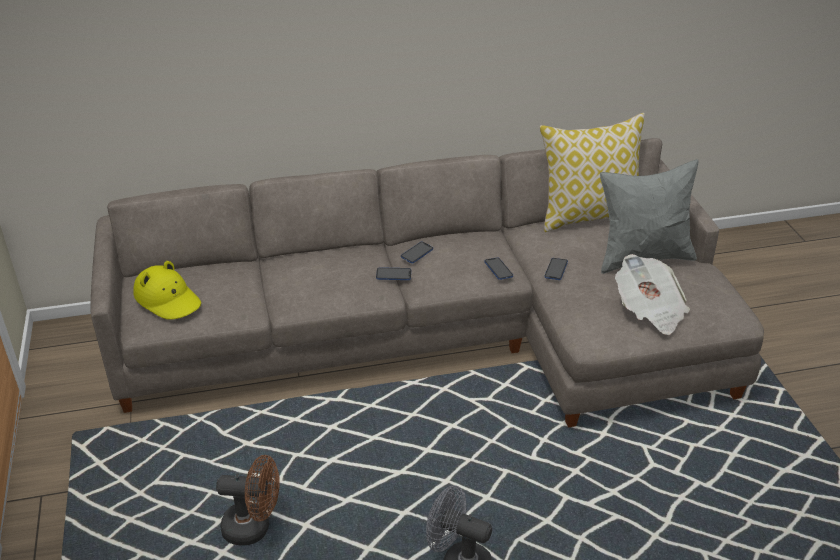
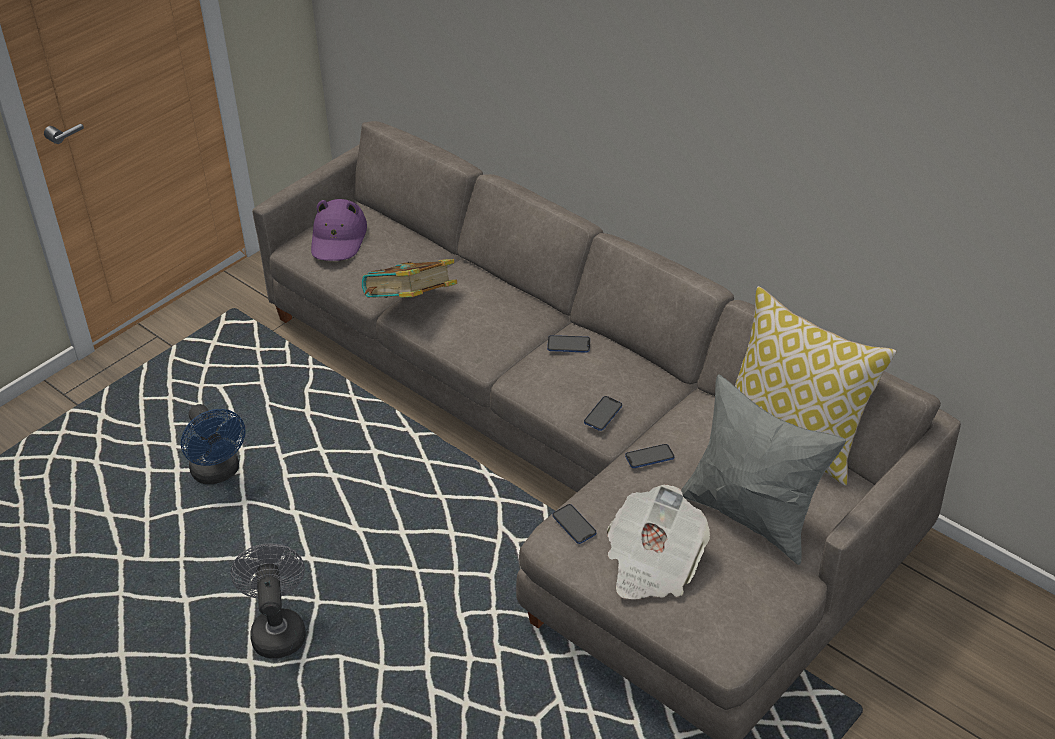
camera: 55 degrees right, 5 degrees up
(168, 299) = (338, 238): yellow hat -> purple hat
(254, 527) = (218, 473): brown fan -> blue fan
(286, 301) = (411, 305): none -> book
(393, 275) = (518, 348): phone -> phone (574, 525)

